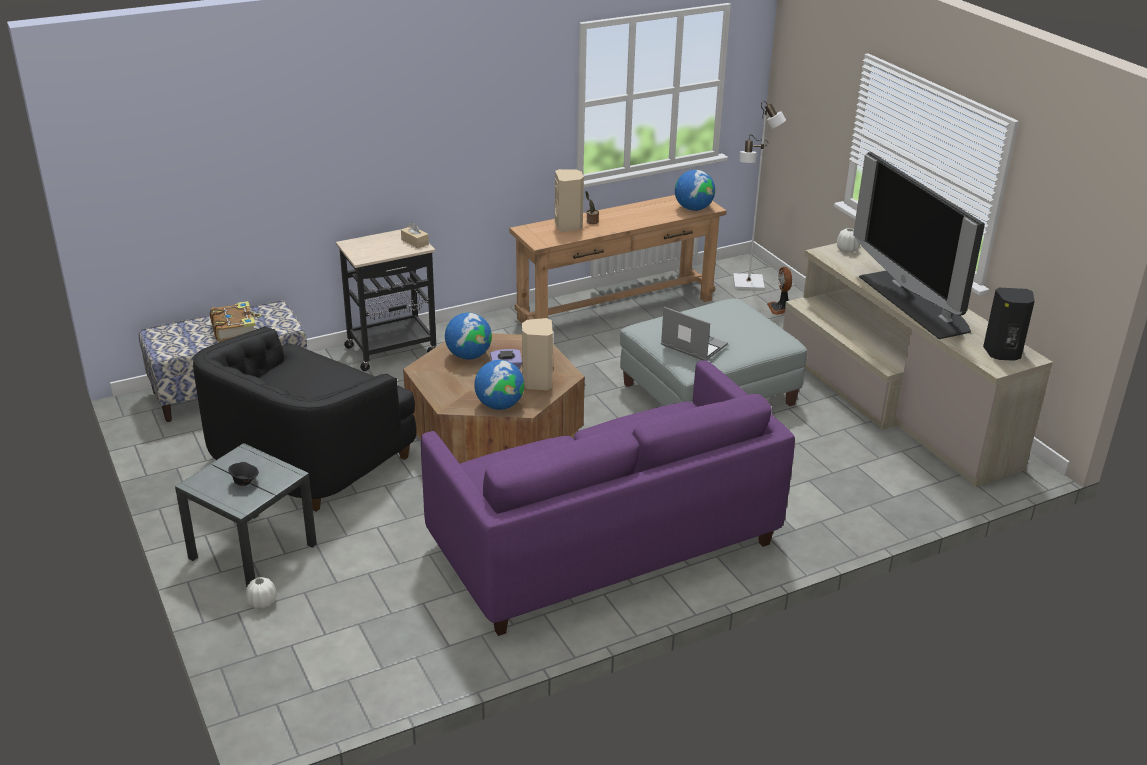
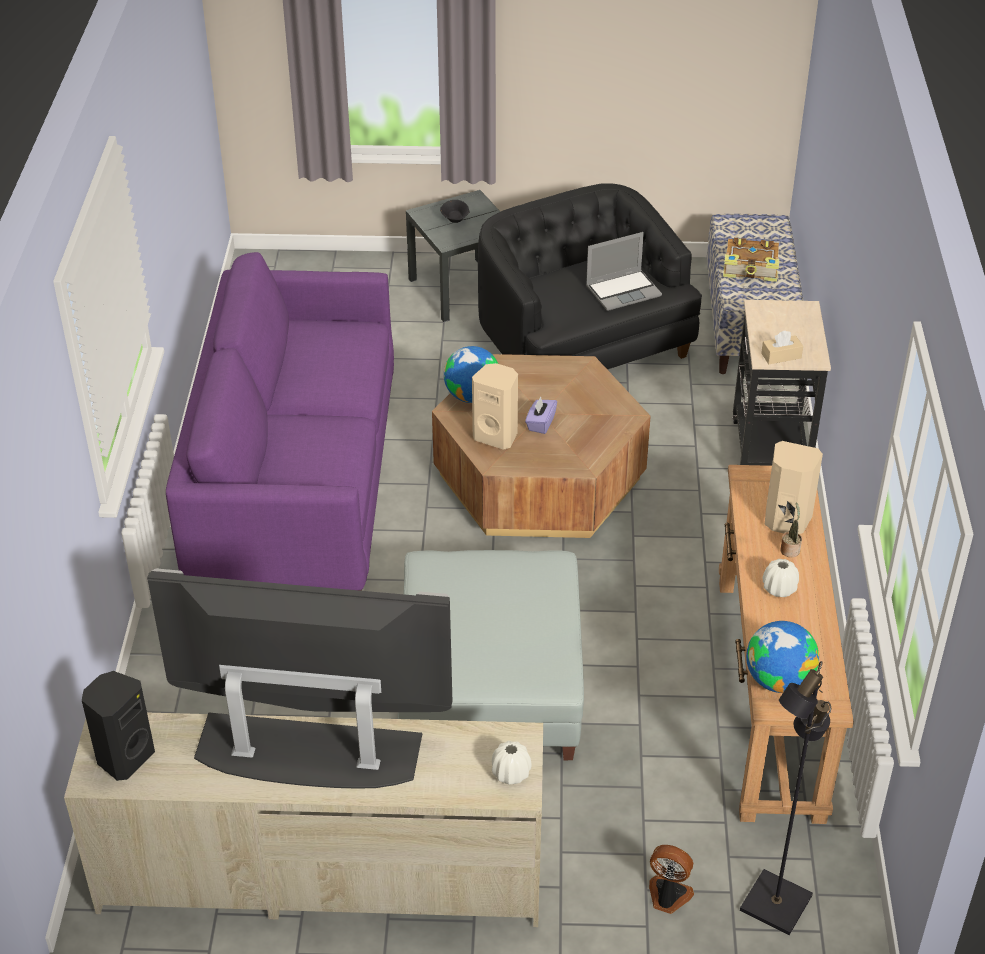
camera: 120 degrees right, 10 degrees up
(262, 603) = (391, 281): white vase -> white vase (779, 589)
(468, 356) = (588, 406): globe -> none
(692, 345) = (470, 579): laptop -> laptop (623, 291)
(748, 283) = (776, 903): white floor lamp -> black floor lamp

